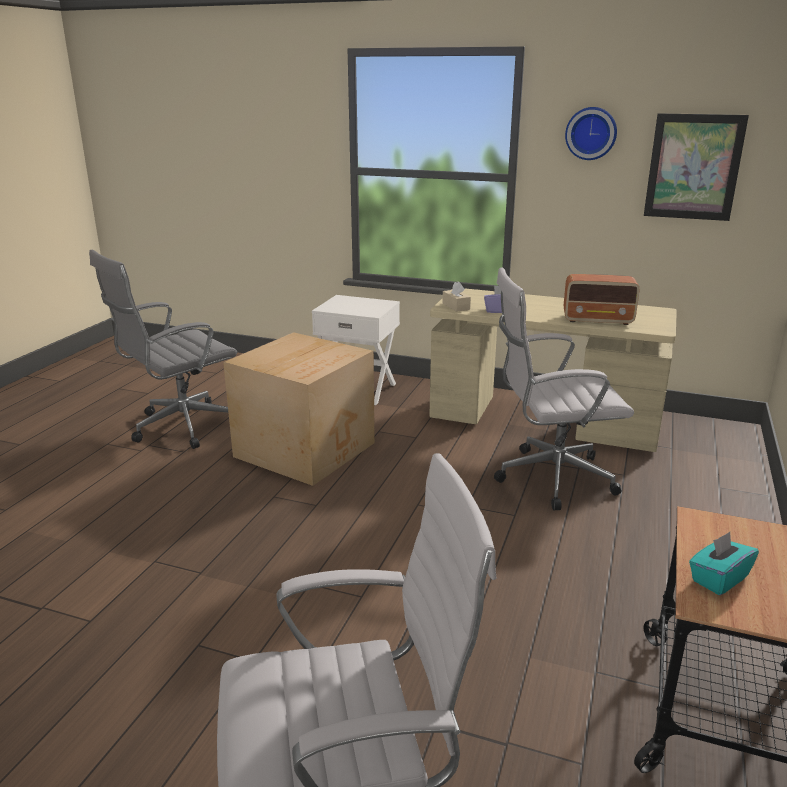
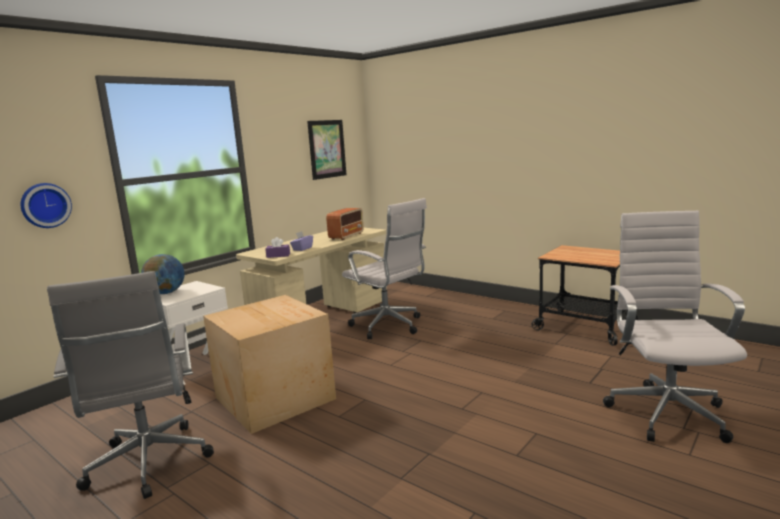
camera: 70 degrees left, 10 degrees down
(350, 301) = (166, 293): none -> globe
(456, 306) = (278, 255): beige tissue box -> purple tissue box
(549, 478) = (389, 326): white office chair -> white office chair turned 60 degrees counterclockwise
(591, 133) = (279, 134): wall clock -> wall clock (45, 205)
(718, 579) = (592, 259): turquoise tissue box -> none

